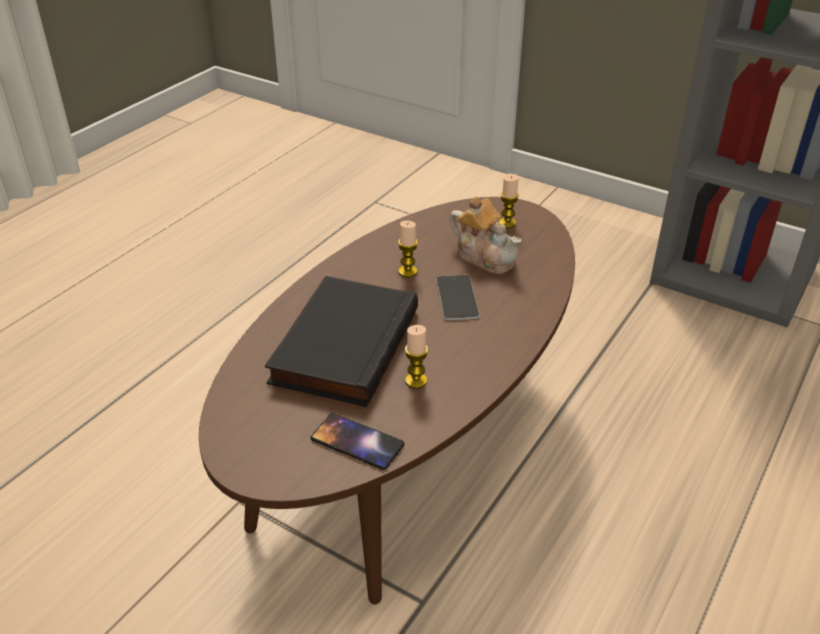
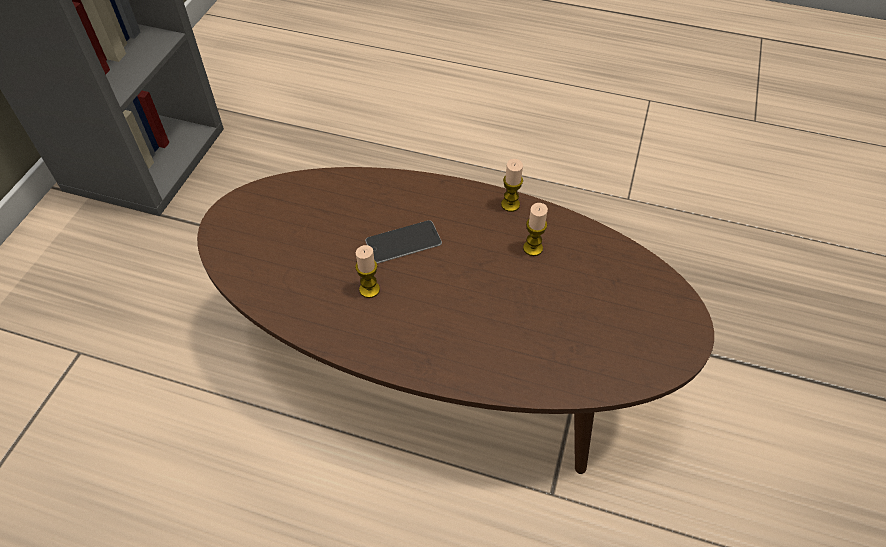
camera: 105 degrees left, 15 degrees up
(342, 345) = (506, 313): black book -> none
(357, 442) = (621, 270): phone -> none
(485, 257) = (326, 232): teapot -> none
(507, 223) = (257, 224): candle -> candle (510, 204)

